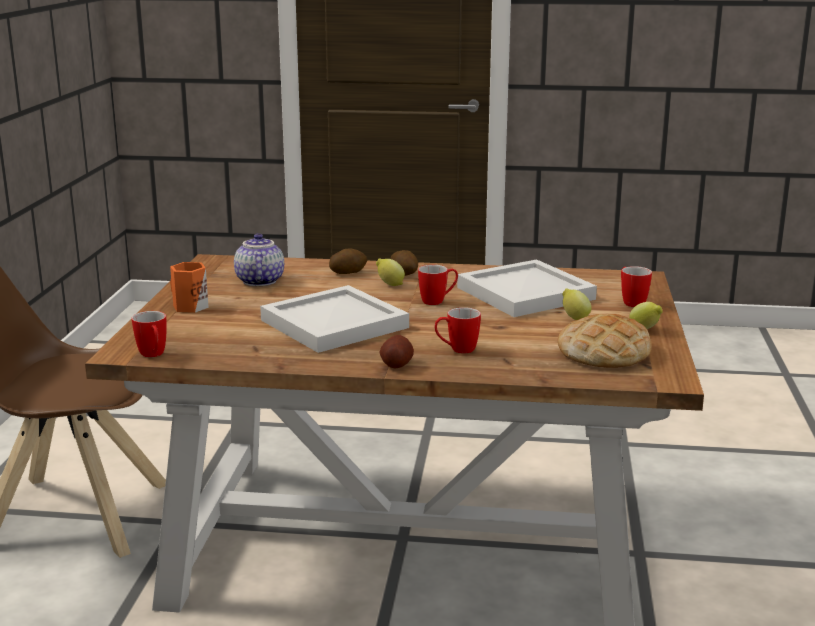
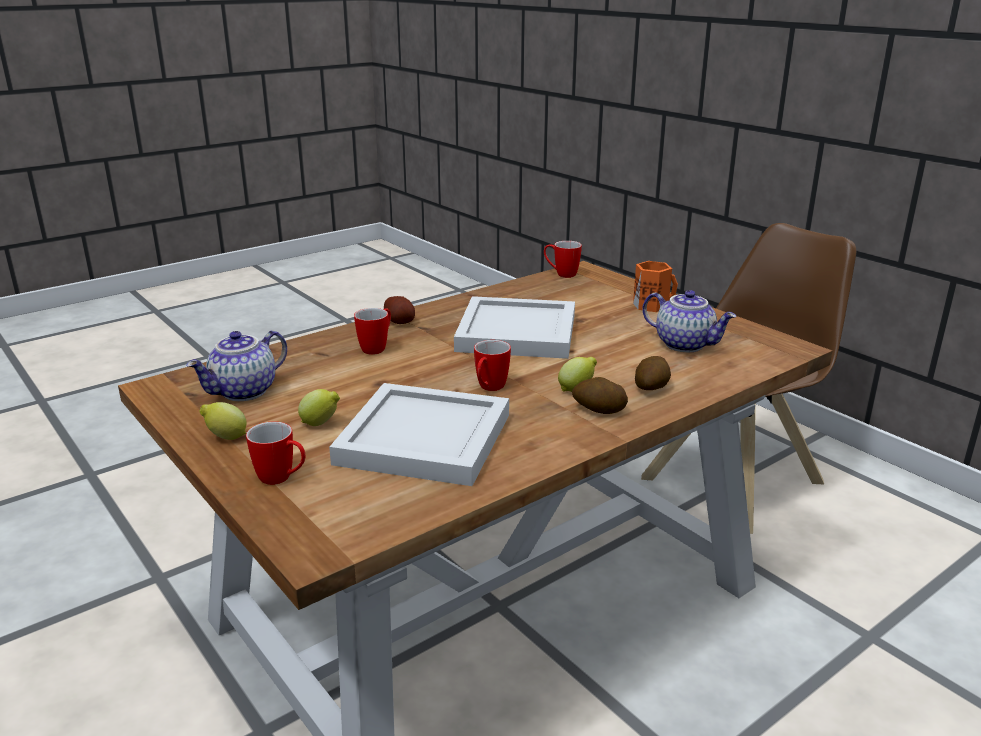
camera: 135 degrees right, 5 degrees up
(604, 352) = (244, 392): bread -> teapot

